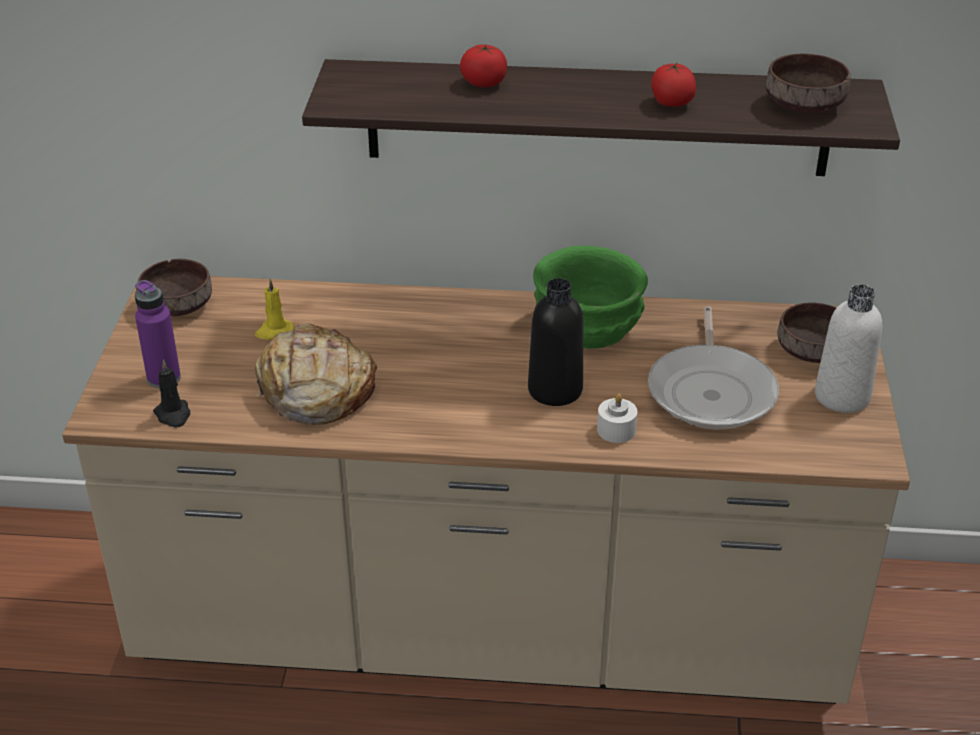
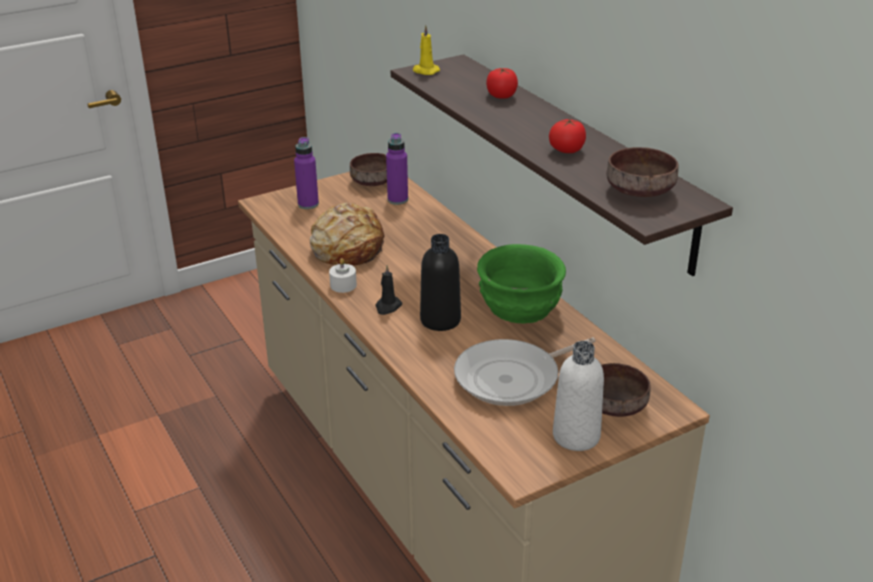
camera: 55 degrees right, 5 degrees down
(173, 415) = (282, 219): black candle -> black candle (387, 307)
(251, 306) = (397, 200): none -> purple bottle
(274, 331) = (384, 215): yellow candle -> yellow candle (425, 71)
(616, 430) = (426, 356): white candle -> white candle (343, 285)

